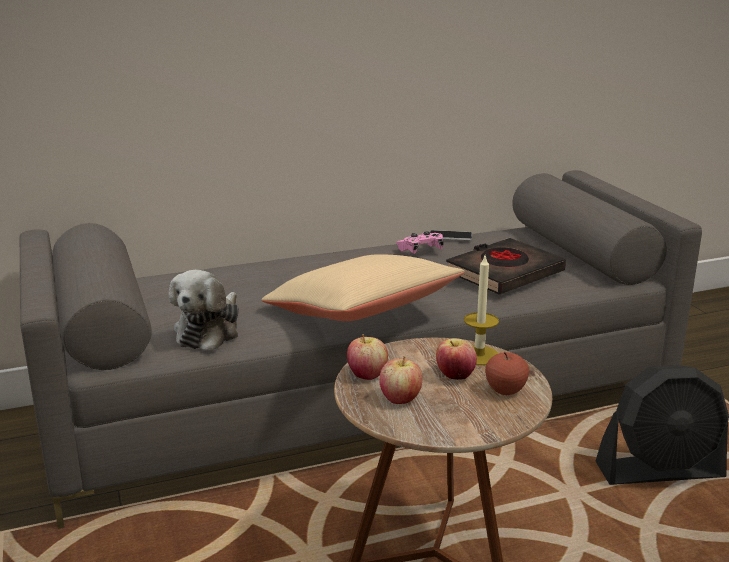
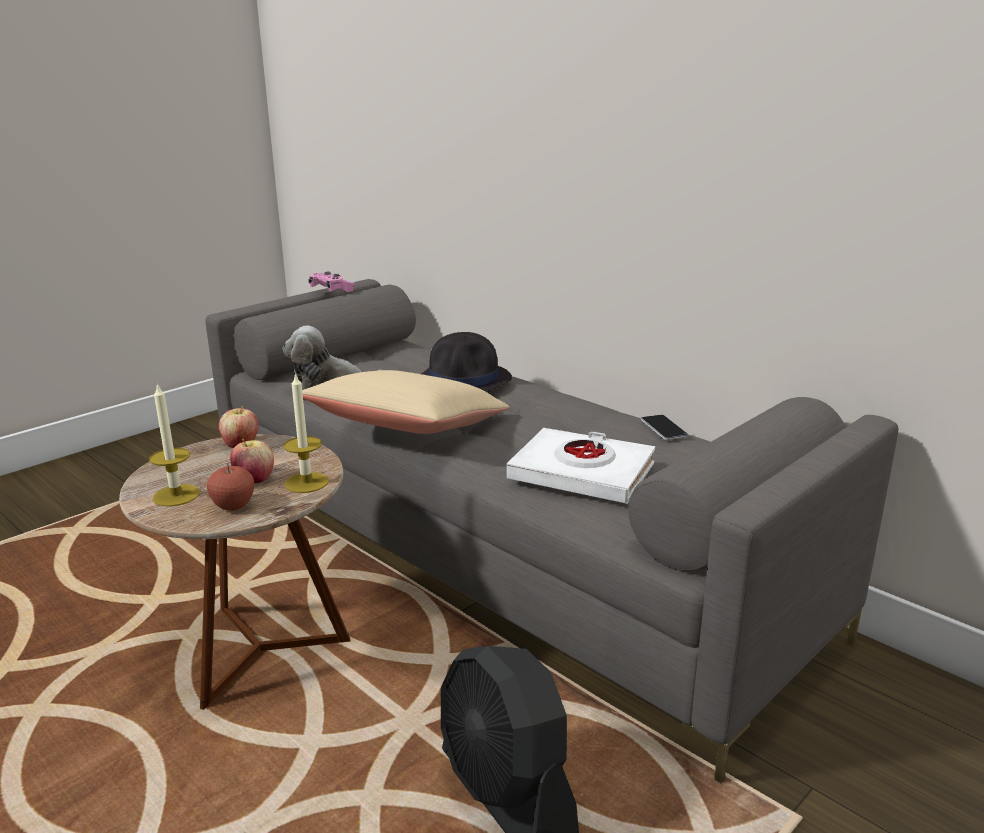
camera: 65 degrees right, 0 degrees up
(277, 273) = (464, 380): none -> black hat
(400, 399) = (199, 465): apple -> none
(420, 250) = (599, 422): pink game controller -> pink game controller (331, 290)
(464, 415) = (176, 495): none -> candle
(504, 273) = (582, 473): black book -> white book

